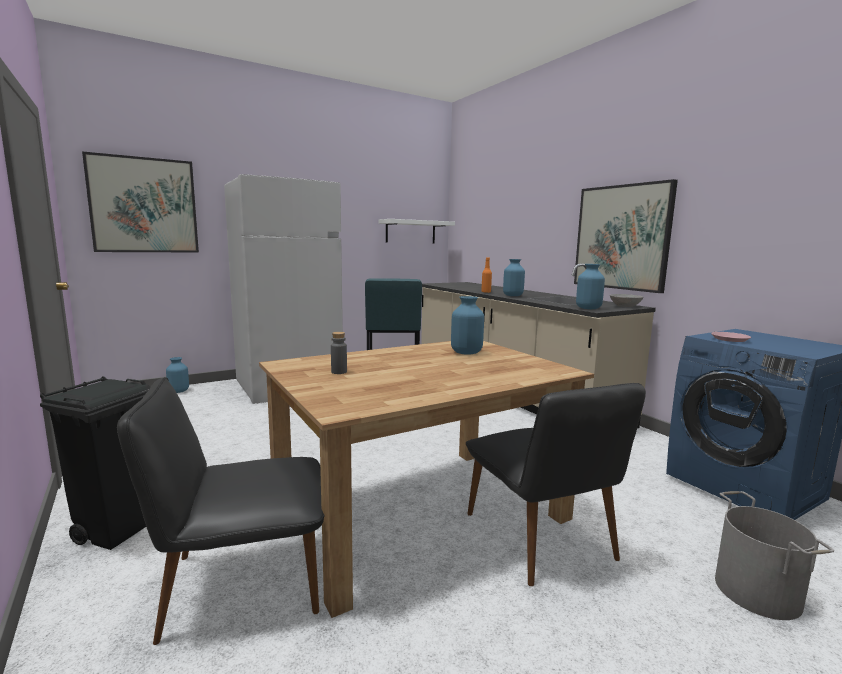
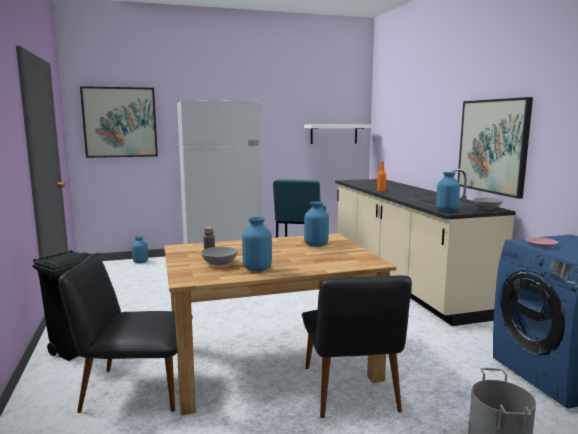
camera: 15 degrees right, 0 degrees up
(365, 383) = (219, 264): none -> grey bowl
(512, 295) = (399, 195): blue vase -> blue vase (257, 269)

